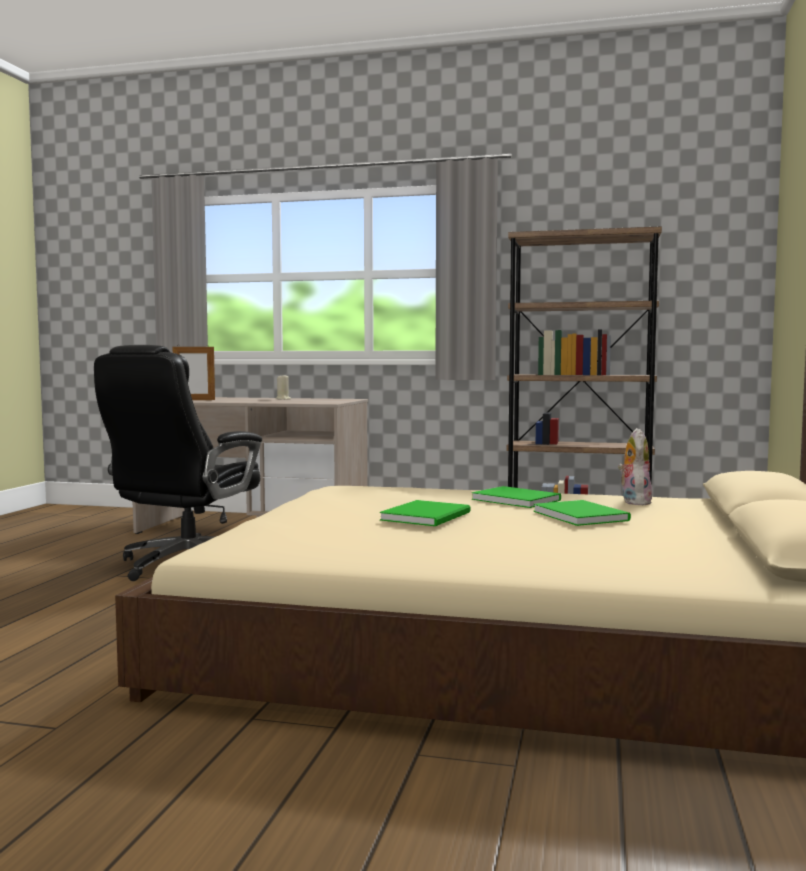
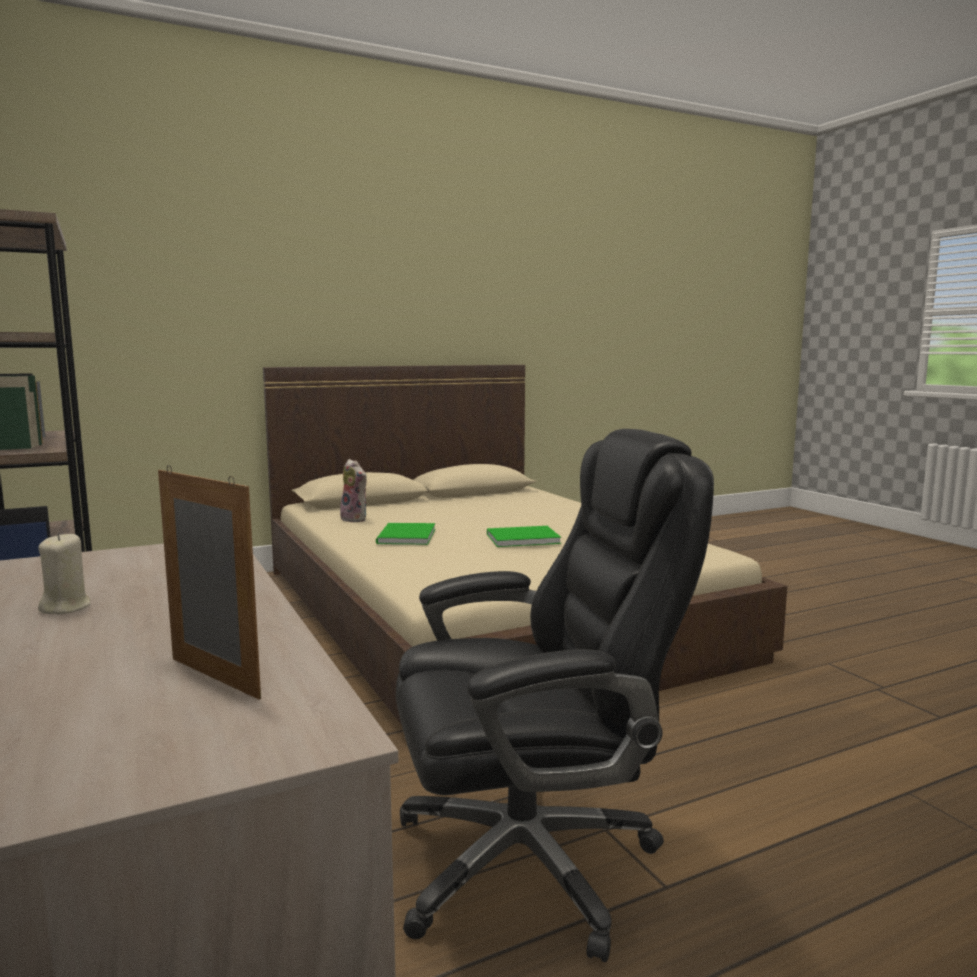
camera: 130 degrees left, 5 degrees up
(580, 515) = (440, 519): green book -> none
(634, 502) = (356, 519): plush toy -> plush toy turned 105 degrees counterclockwise

